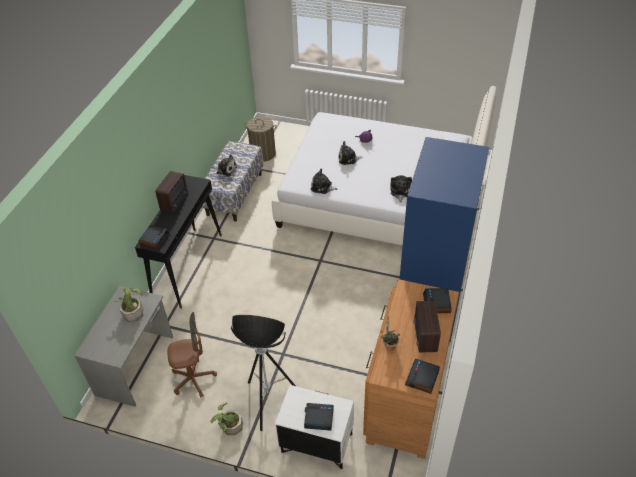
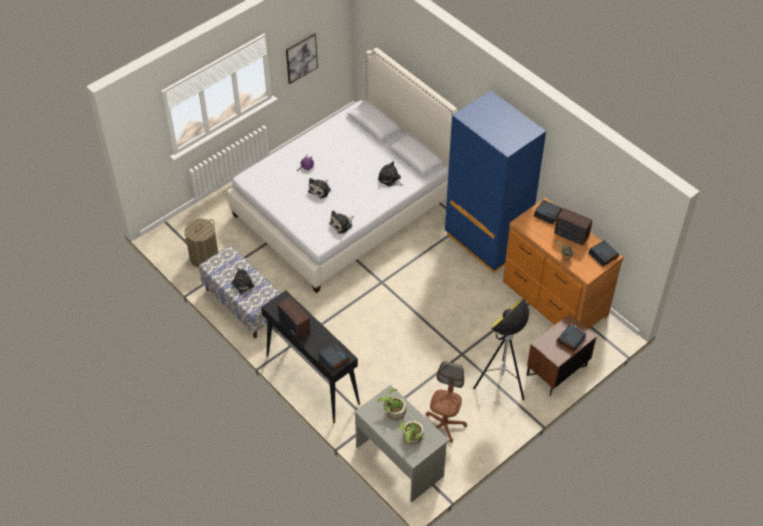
camera: 60 degrees left, 5 degrees up
(229, 426) = (505, 418): potted plant -> potted plant (411, 438)
(316, 444) = (557, 371): white nightstand -> brown nightstand
(441, 62) = (301, 58): none -> picture

